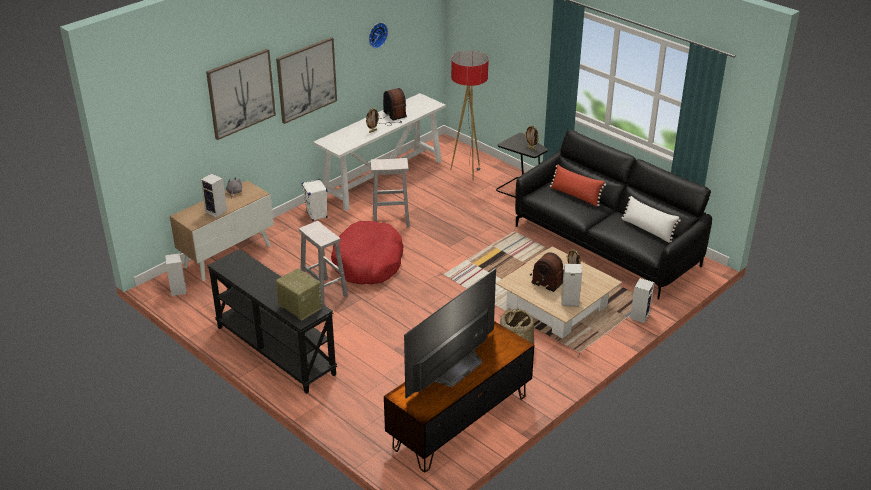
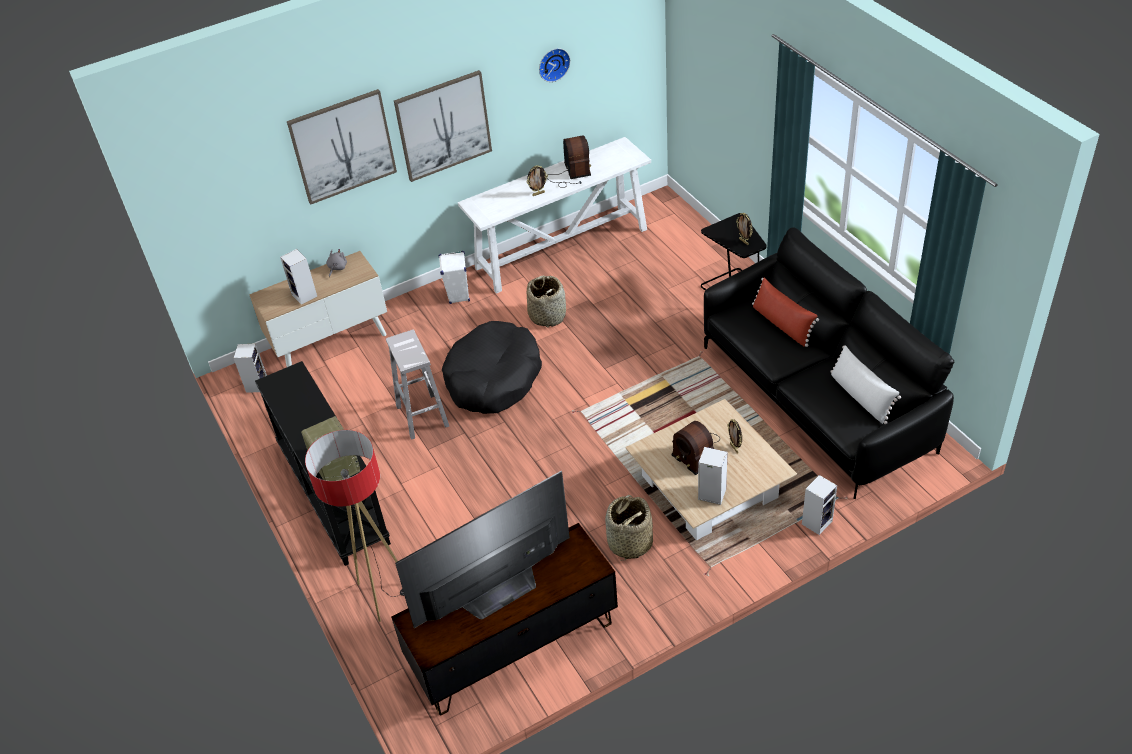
camera: 20 degrees right, 10 degrees up
(368, 263) = (493, 378): red dog bed -> black dog bed
(391, 220) = (547, 315): white stool -> basket
(467, 171) = (675, 251): floor lamp -> floor lamp (383, 596)

